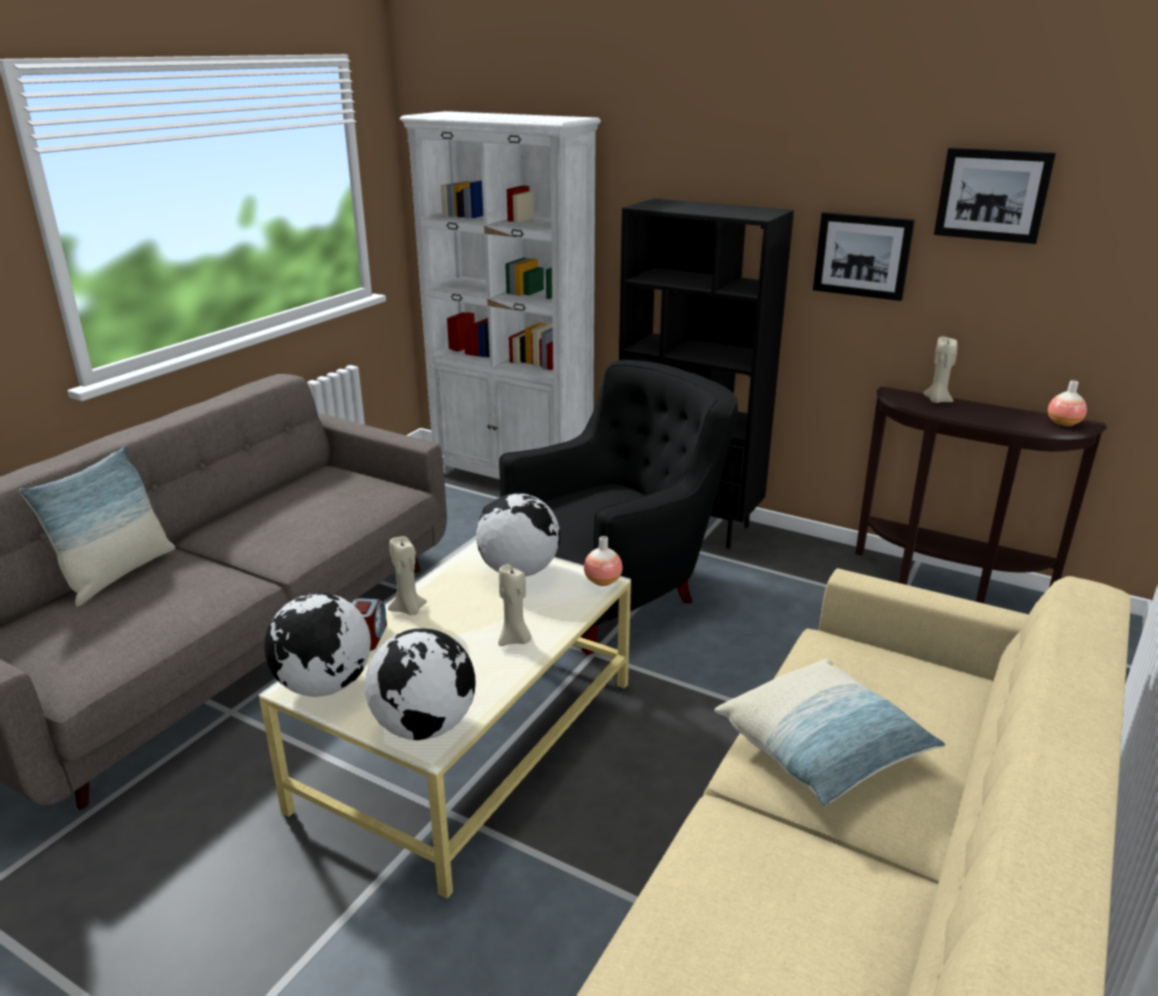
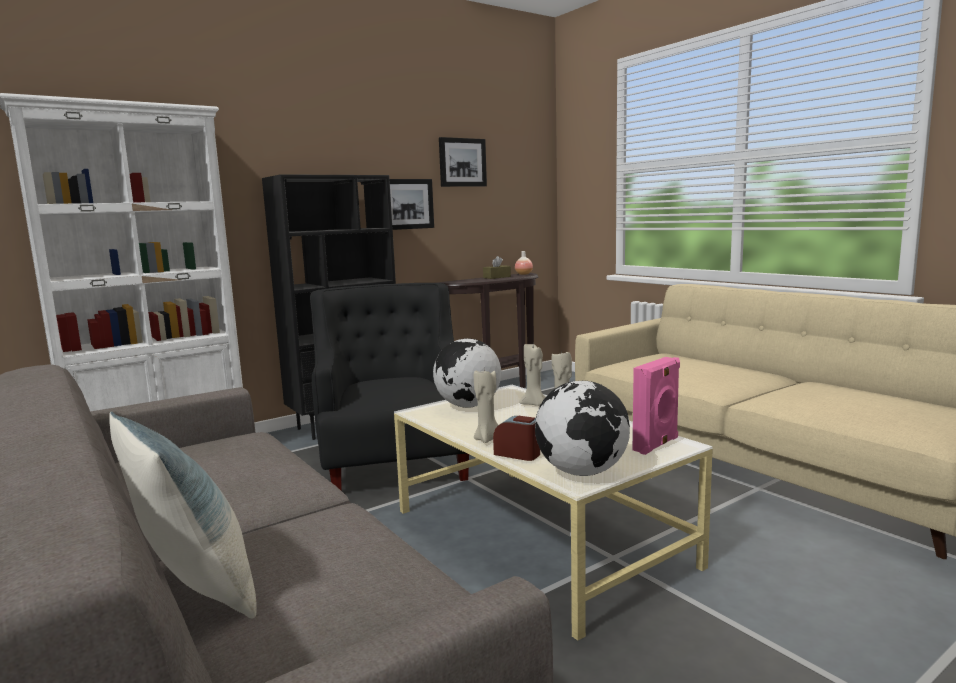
camera: 65 degrees left, 15 degrees down
(425, 726) = (657, 445): globe -> pink speaker
(602, 581) = (508, 389): vase -> none
(823, 750) = (709, 377): pillow -> none
(936, 401) = (469, 279): beige candle -> beige candle (534, 404)
(993, 412) = (497, 277): none -> brown tissue box

